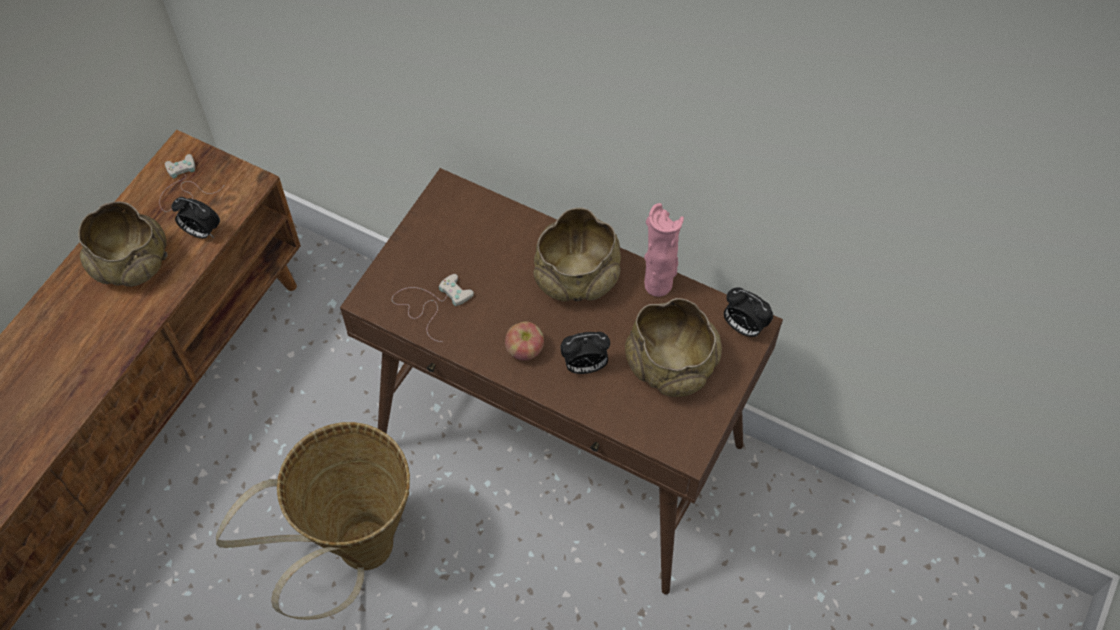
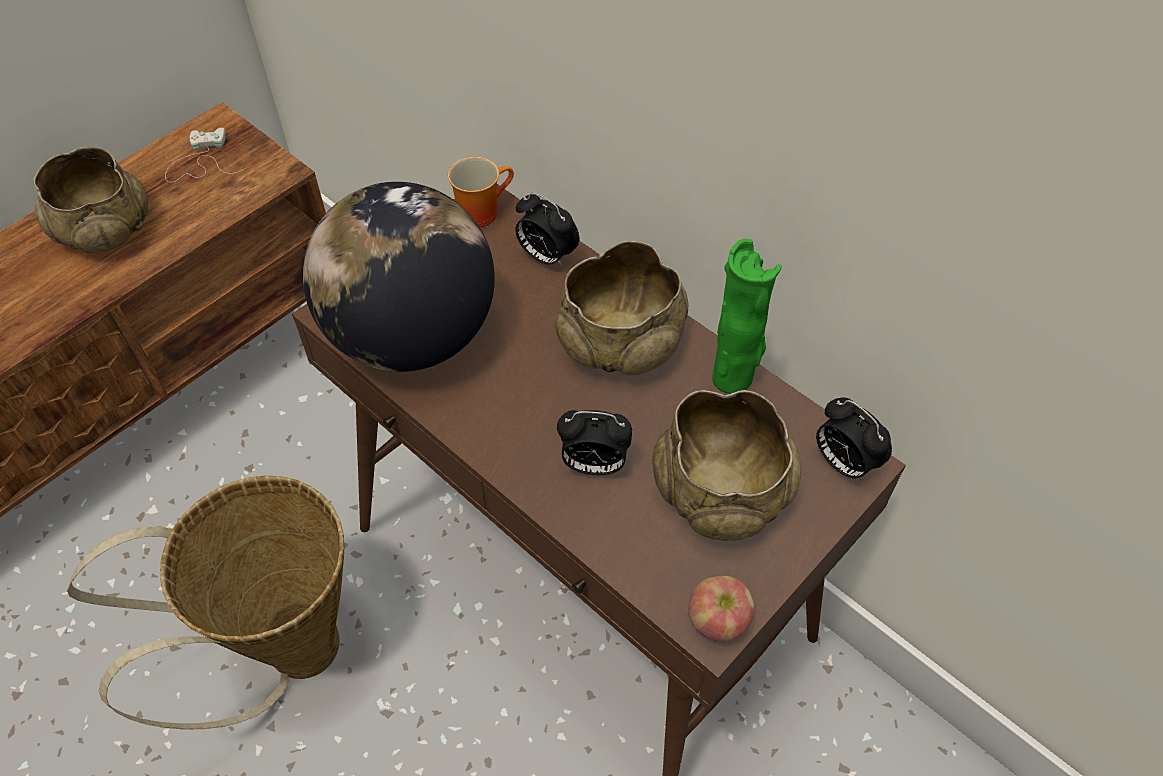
camera: 15 degrees right, 5 degrees down
(201, 232) = (199, 212): alarm clock -> alarm clock (546, 256)
(431, 304) = (411, 335): white game controller -> globe
(445, 196) = (480, 209): none -> mug
(524, 350) = (516, 423): apple -> apple (717, 620)
(659, 284) = (733, 377): pink vase -> green vase

